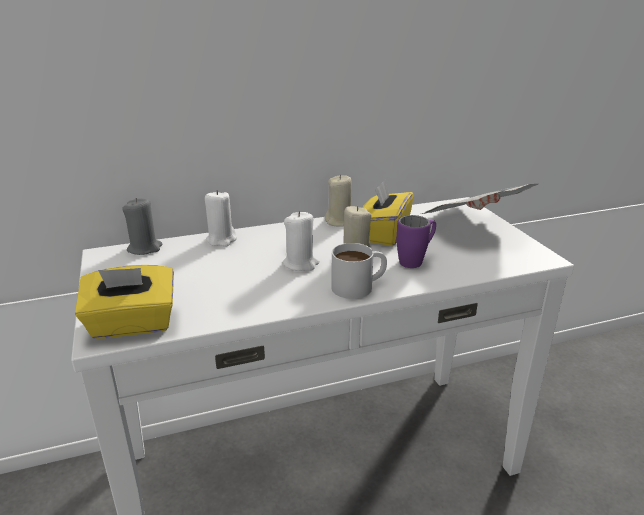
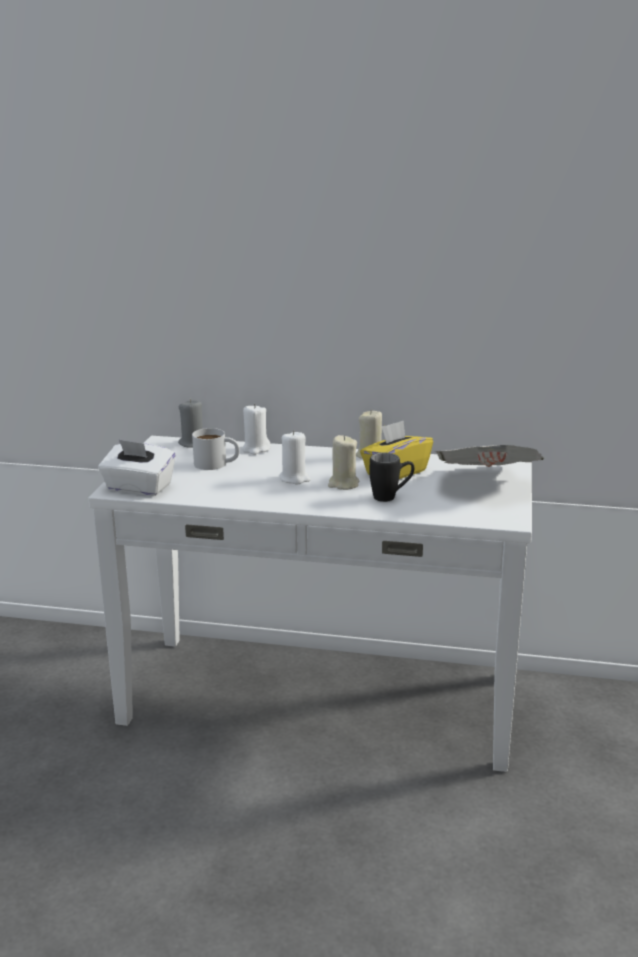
camera: 30 degrees right, 5 degrees down
(132, 324) = (138, 488): yellow tissue box -> white tissue box
(359, 286) = (319, 502): white mug -> white mug (217, 464)
(416, 260) = (391, 497): purple mug -> black mug

